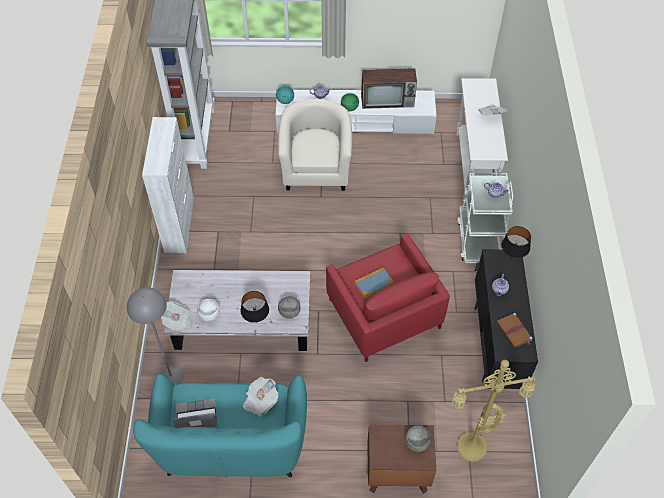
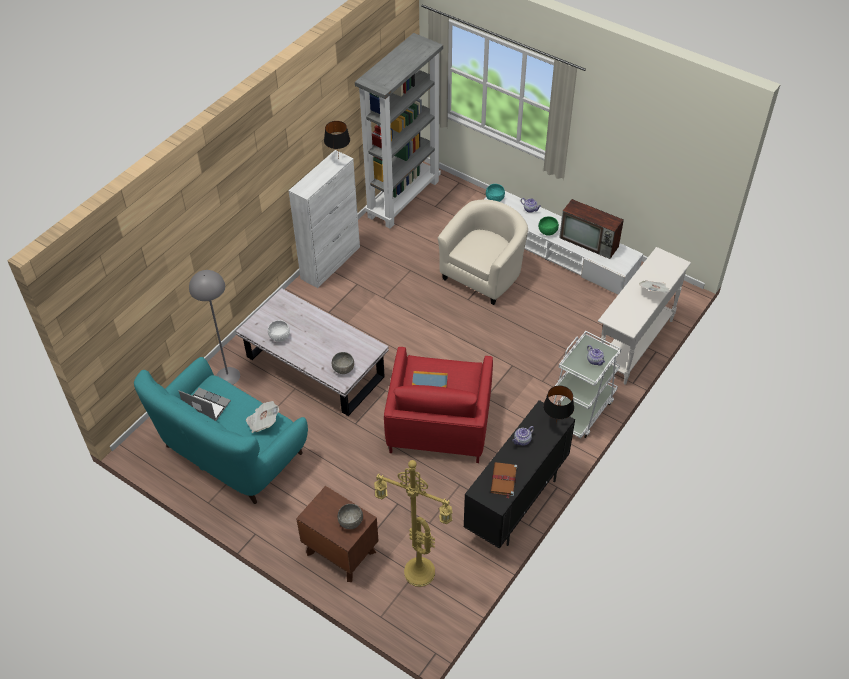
camera: 35 degrees right, 5 degrees down
(178, 321) = (252, 329): newspaper -> none
(256, 323) = (310, 363): black table lamp -> black table lamp (338, 158)

